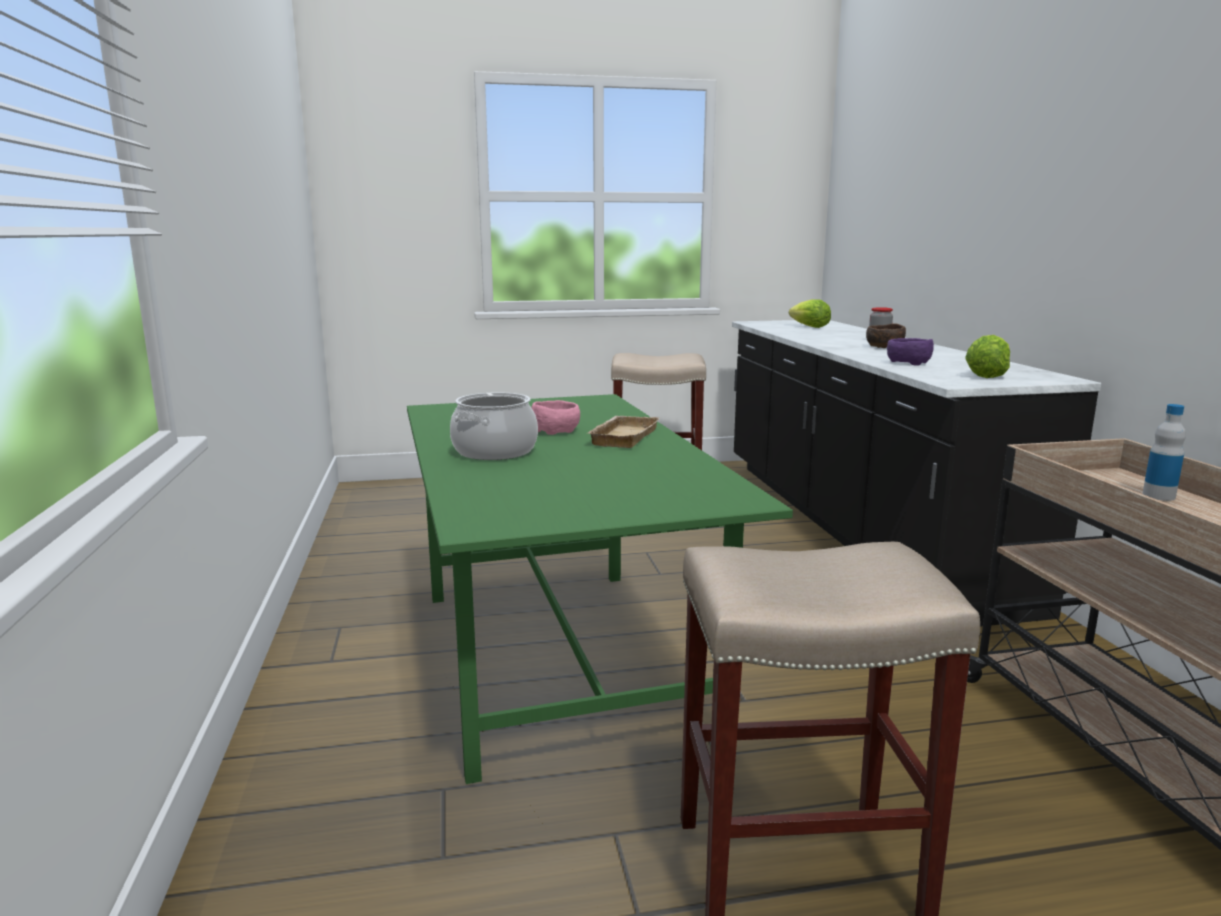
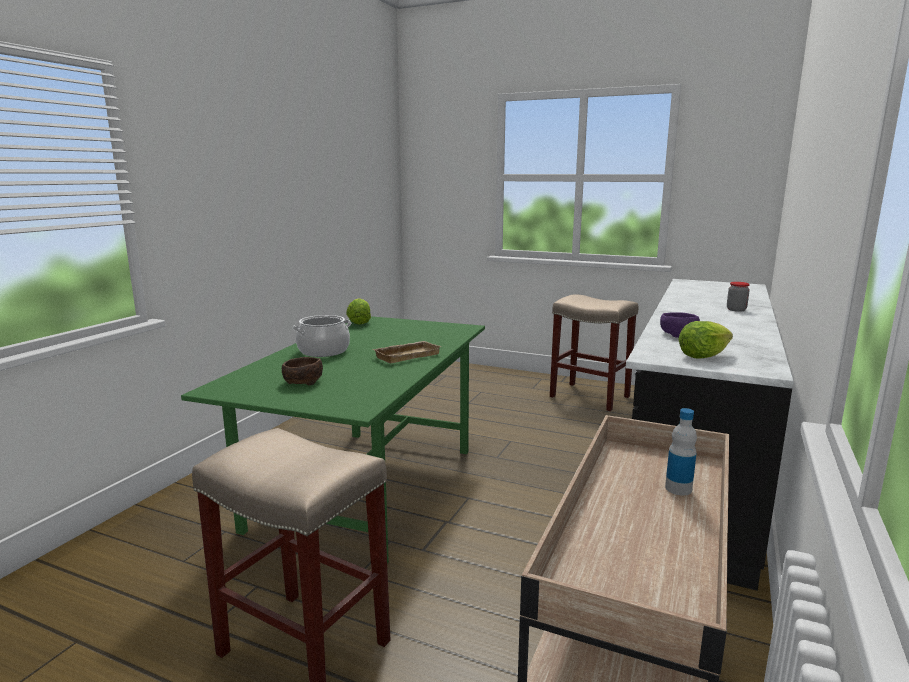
camera: 35 degrees right, 0 degrees up
(556, 430) = (385, 344): pink bowl -> none
(810, 327) = (718, 291): lettuce -> lettuce (359, 322)
(884, 347) = (713, 317): brown bowl -> brown bowl (302, 382)

